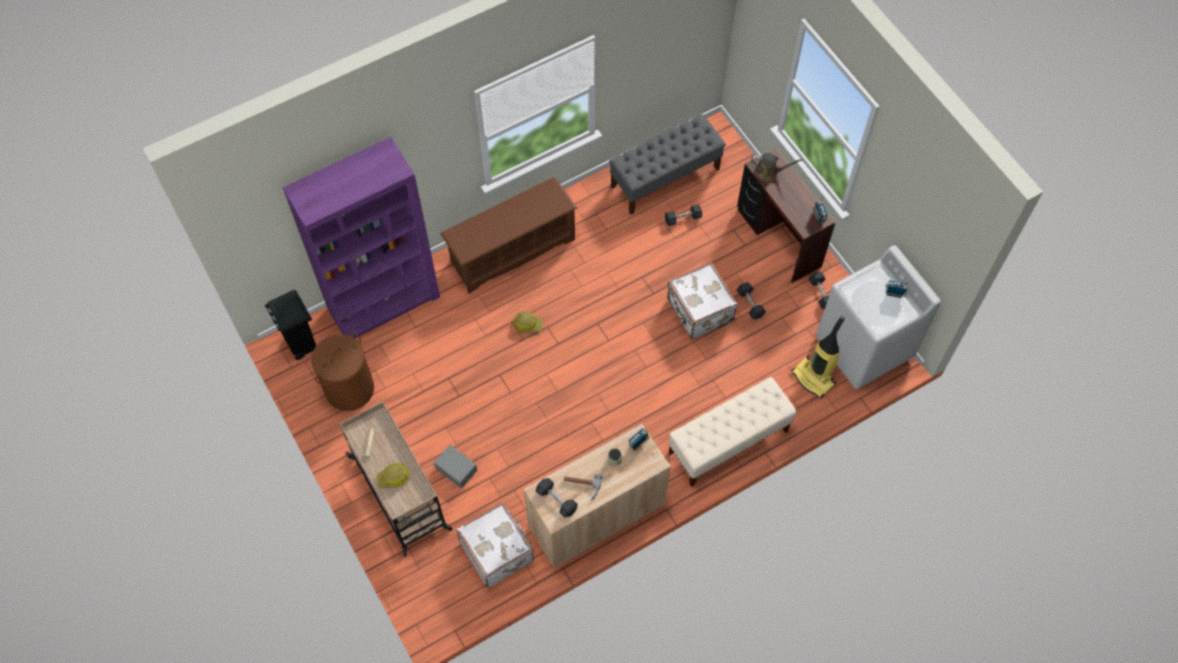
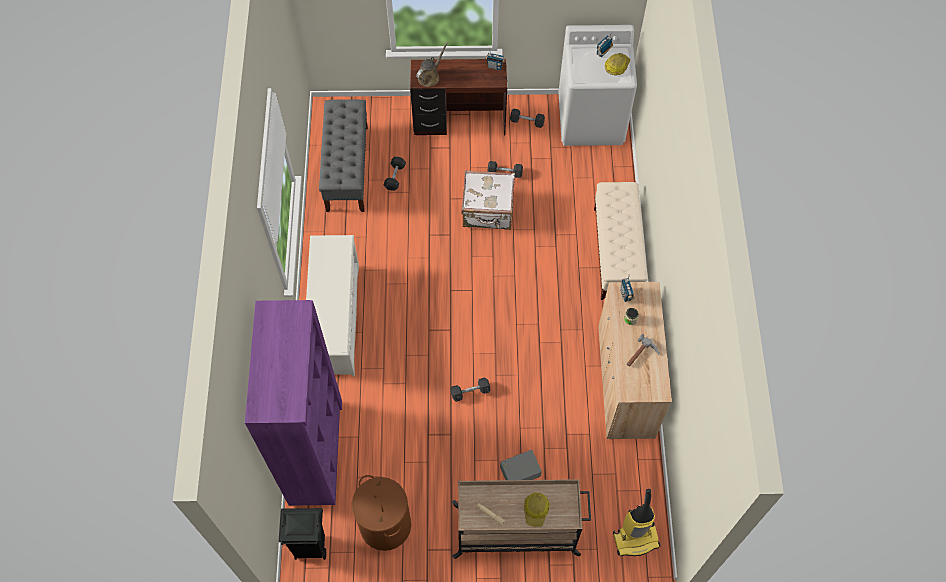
camera: 60 degrees left, 0 degrees up
(497, 551) = (615, 475): white suitcase -> none
(512, 250) = (335, 319): brown shoe rack -> white shoe rack
(527, 324) = (416, 344): hard hat -> hard hat (616, 66)
(556, 500) = (643, 381): grey dumbbell -> grey dumbbell (470, 392)
(814, 378) = (596, 166): vacuum cleaner -> vacuum cleaner (636, 539)

